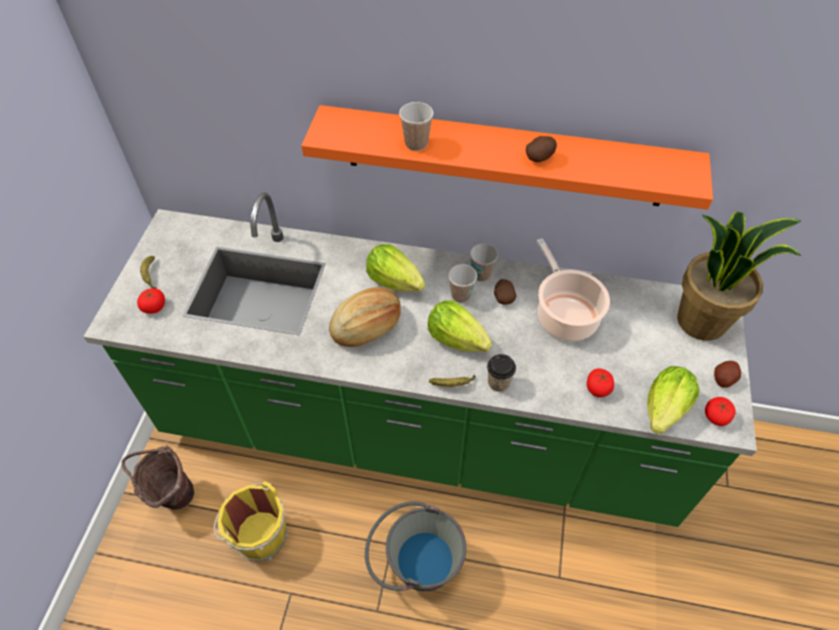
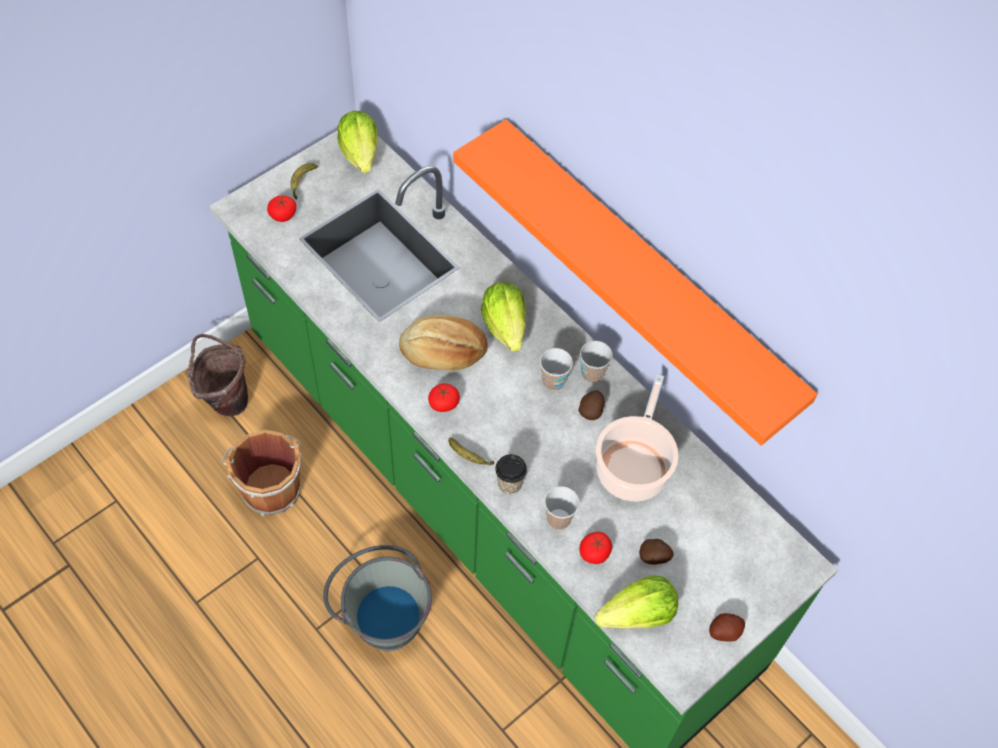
camera: 35 degrees right, 5 degrees up
(258, 534) = (270, 487): yellow bucket -> brown bucket
(416, 144) = (551, 211): cup -> cup (558, 519)
(456, 338) = (511, 418): lettuce -> lettuce (360, 154)
(540, 158) = (648, 295): potato -> potato (654, 557)
(701, 320) = (765, 565): potted plant -> none
(716, 416) = (679, 656): tomato -> tomato (443, 403)

